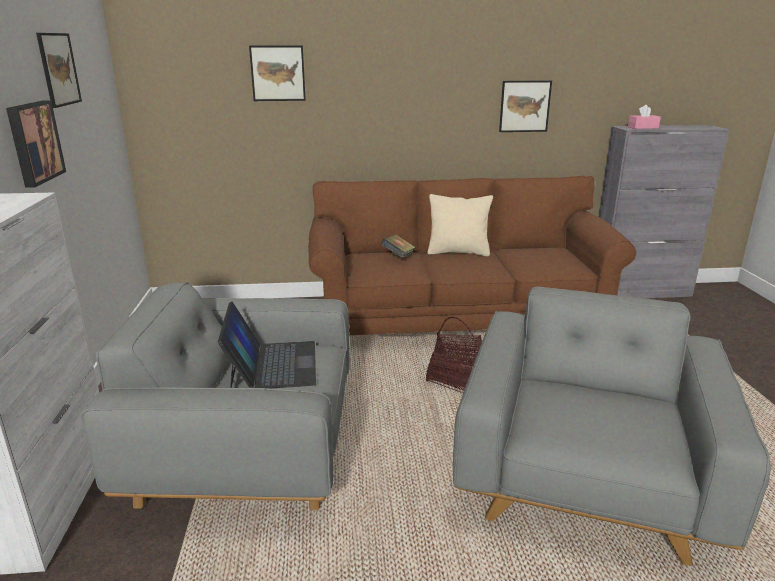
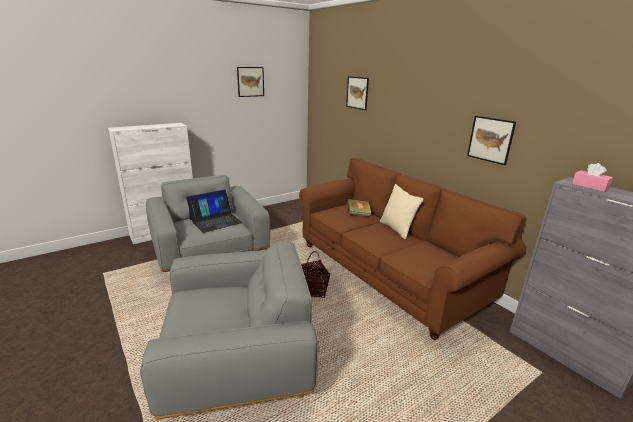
camera: 60 degrees right, 0 degrees up
(33, 142) = (218, 108): picture -> none

